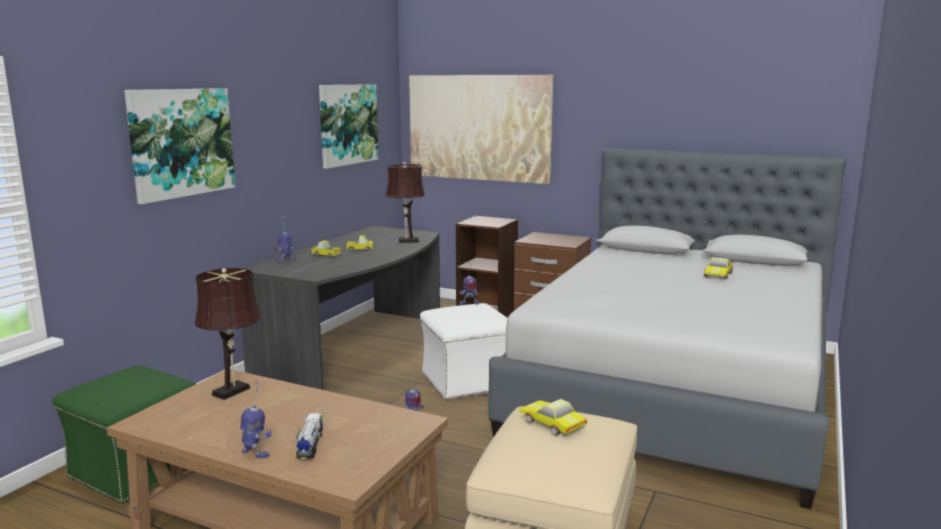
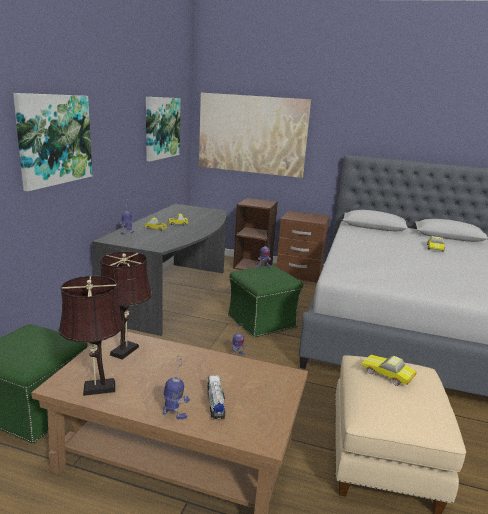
camera: 10 degrees left, 5 degrees up
(406, 241) = (208, 217): brown table lamp -> brown table lamp (95, 388)
(467, 381) = (262, 321): white ottoman -> green ottoman

